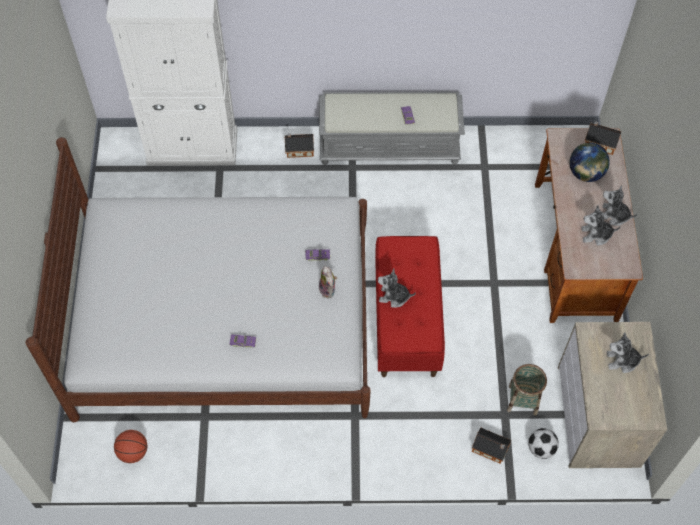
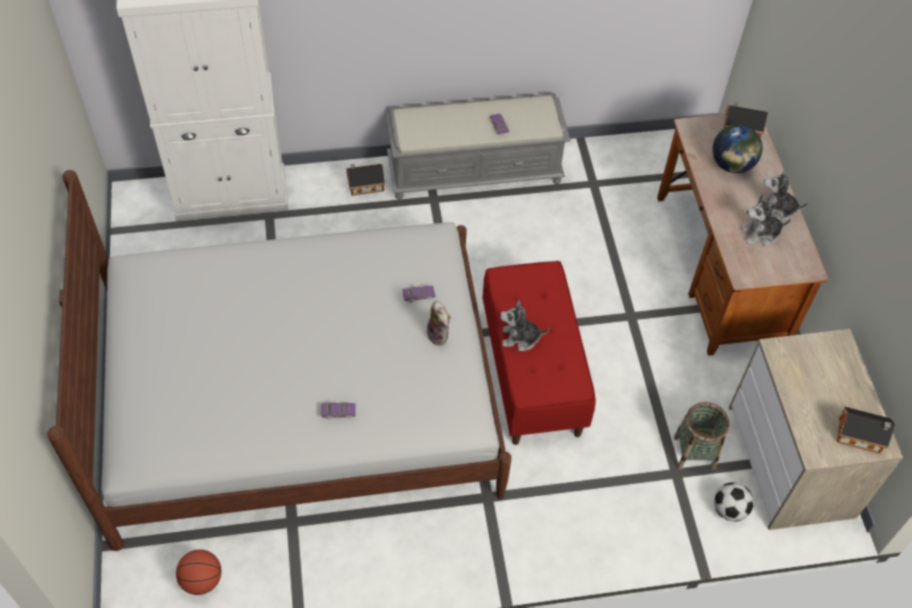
camera: 10 degrees left, 5 degrees down
(491, 449) = (667, 519): toy house -> toy house (861, 436)
(622, 361) = (828, 379): plush toy -> none

